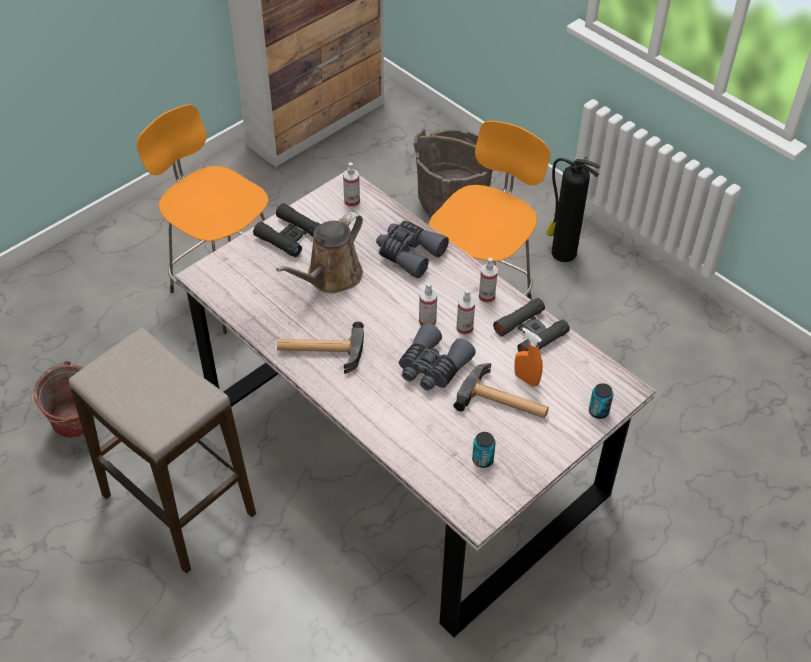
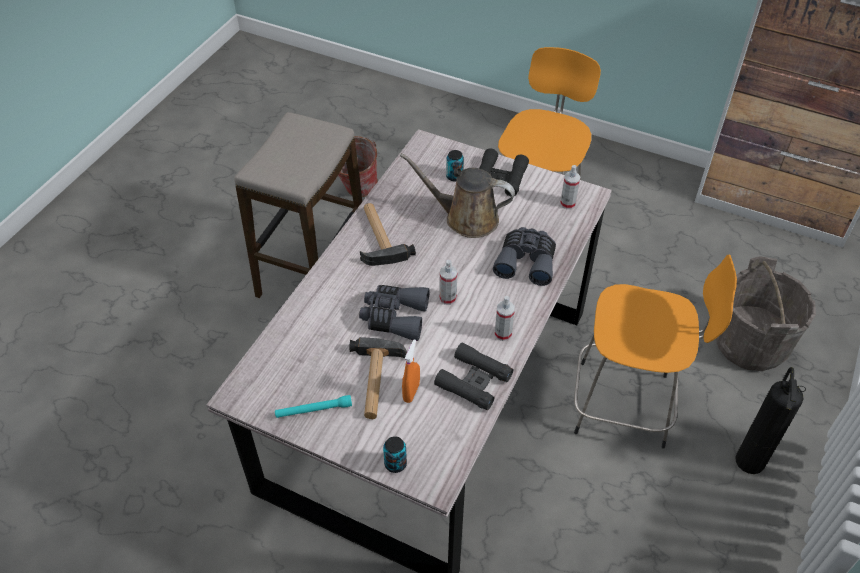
camera: 70 degrees right, 0 degrees up
(464, 328) = (453, 327): spray bottle -> none
(482, 460) = (300, 383): can -> can (454, 176)
(519, 457) = (313, 410): none -> turquoise flashlight

